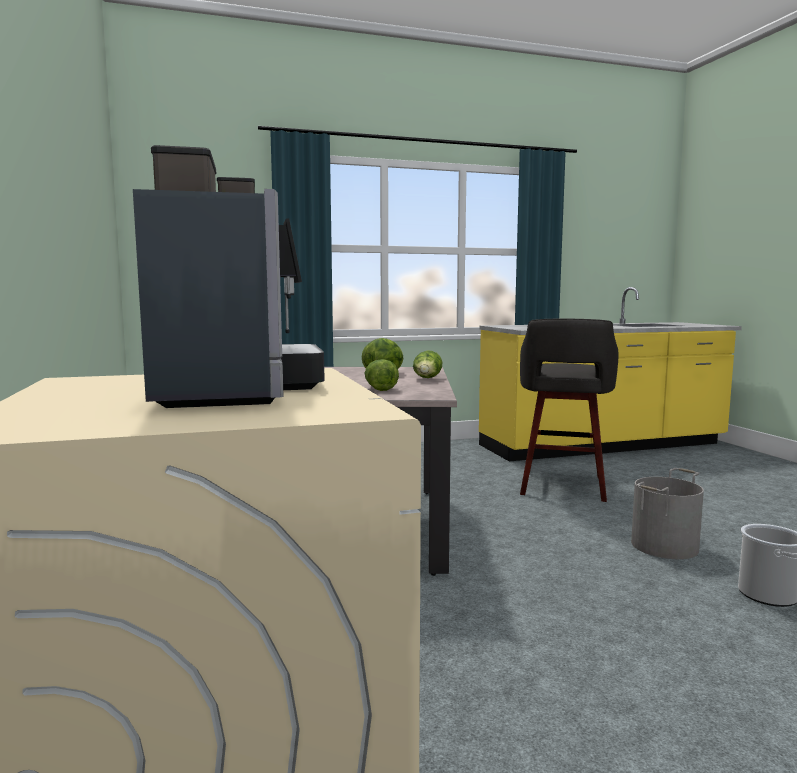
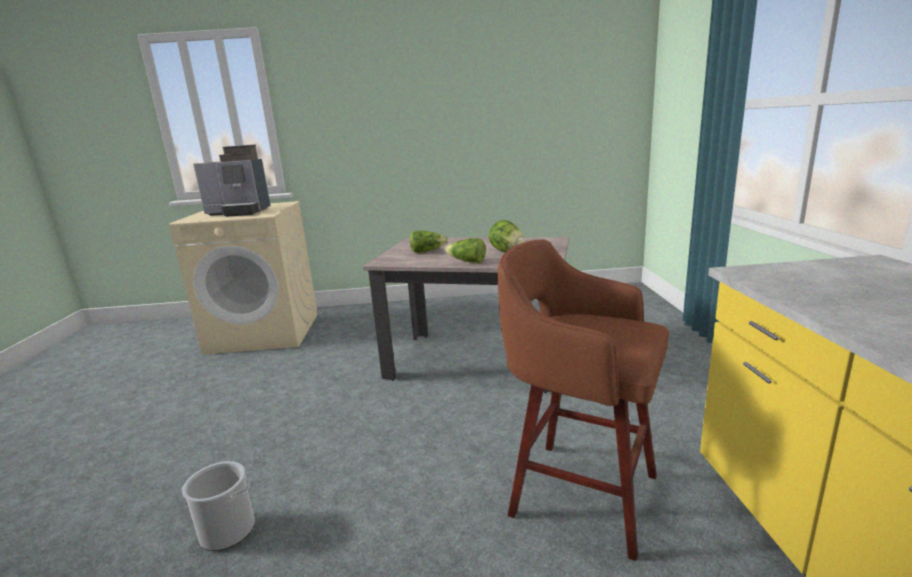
camera: 105 degrees right, 10 degrees up
(562, 487) = (579, 492): grey stool -> brown stool
(665, 546) = (356, 509): grey bucket -> none

